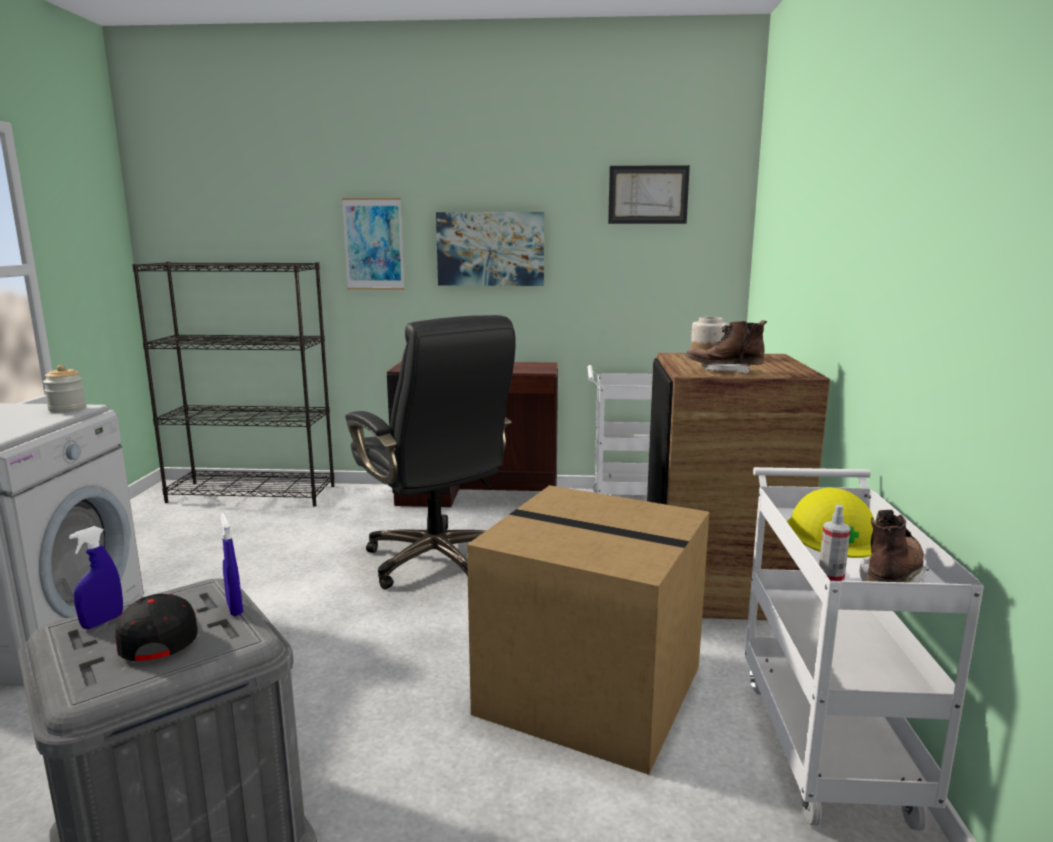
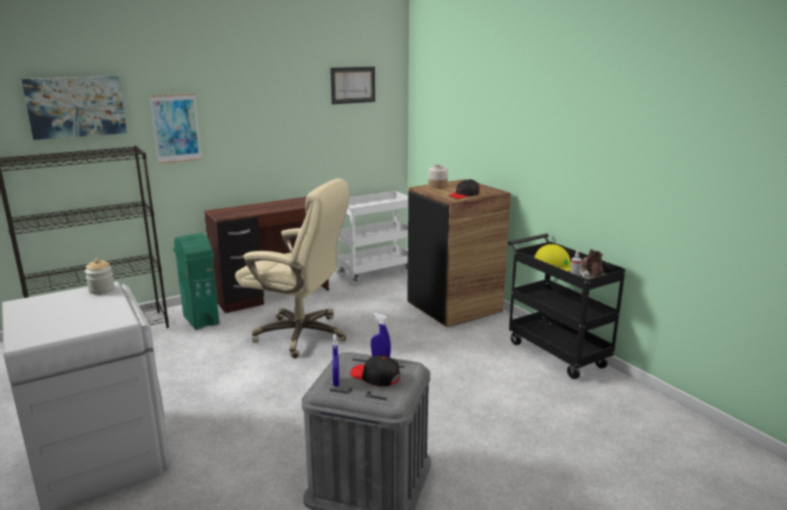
camera: 35 degrees left, 5 degrees up
(358, 507) = (201, 320): none -> green trash can
(434, 558) = (298, 335): black office chair -> beige office chair
(490, 249) = (260, 125): picture -> picture (76, 107)
(586, 690) = (453, 366): cardboard box -> none
(724, 371) = (464, 195): brown boot -> black cap
(823, 747) = (554, 354): white cart -> black cart

